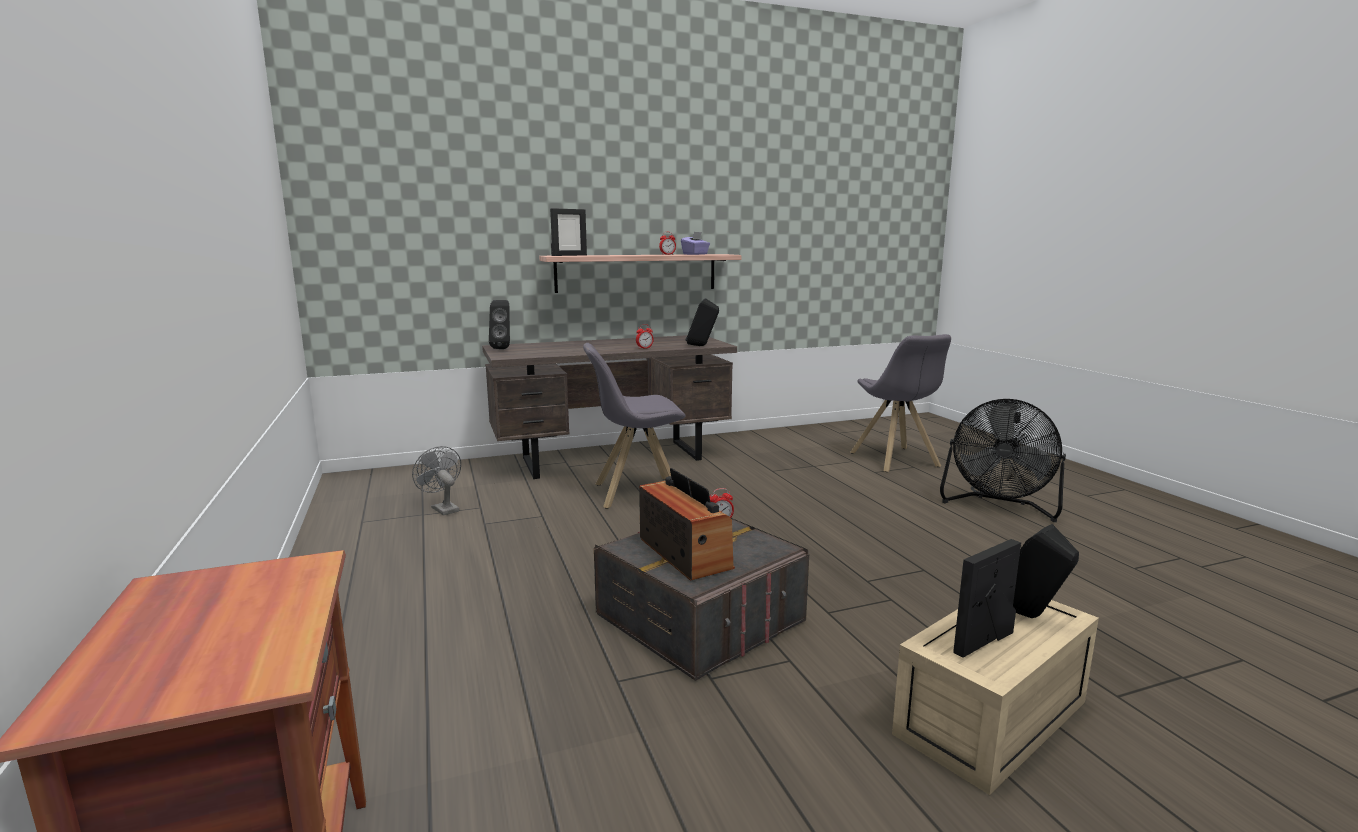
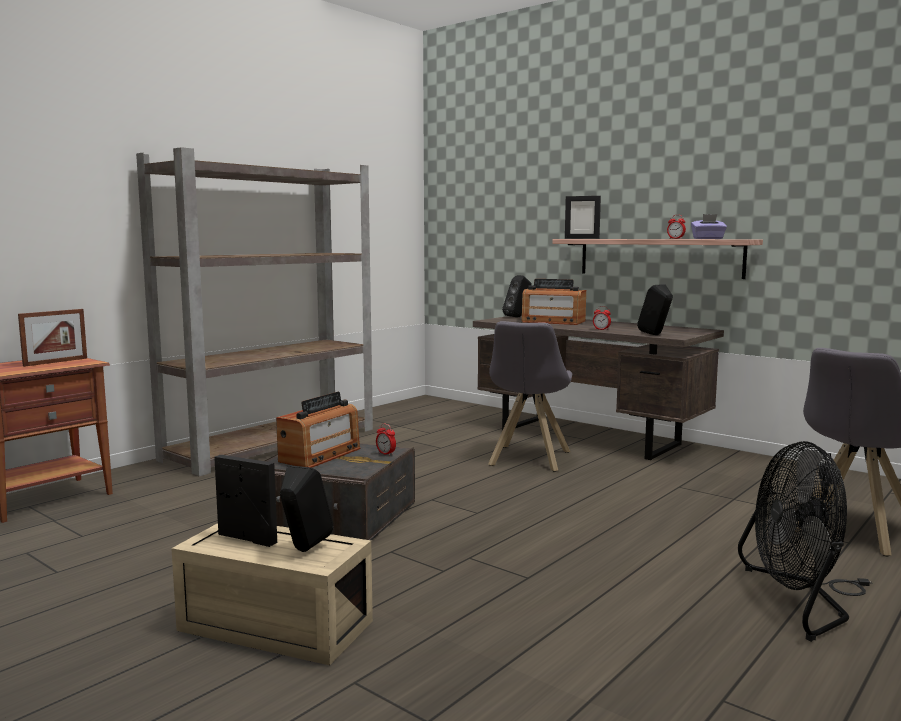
camera: 60 degrees right, 5 degrees down
(226, 597) = (56, 362): none -> picture frame
(345, 603) = (272, 444): none -> brown bookcase
(442, 508) = (414, 427): grey fan -> none
(565, 348) = (553, 322): none -> radio
(637, 493) = (529, 458): grey chair -> grey chair turned 120 degrees counterclockwise

